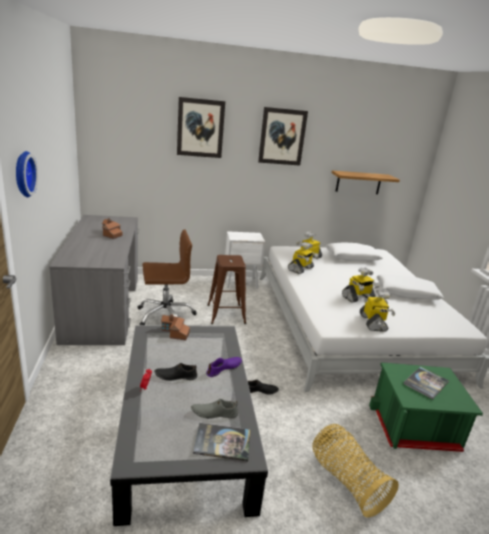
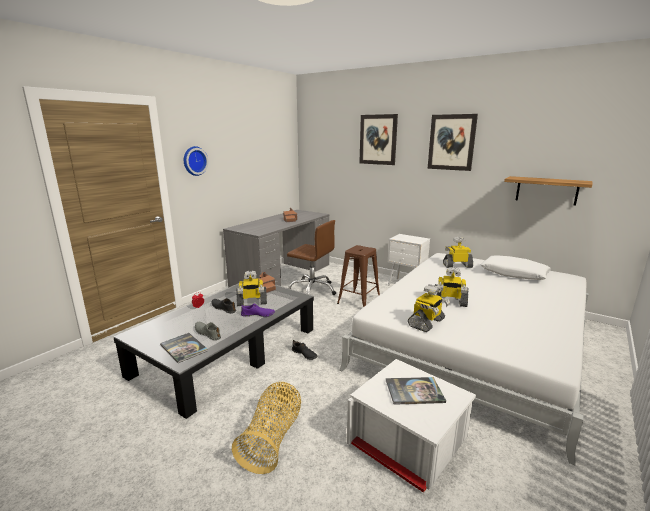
camera: 45 degrees right, 5 degrees down
(301, 269) = (431, 271): toy robot -> toy robot (252, 302)
(406, 293) = (529, 315): white pillow -> none
(415, 426) = (407, 444): green storage box -> white storage box

